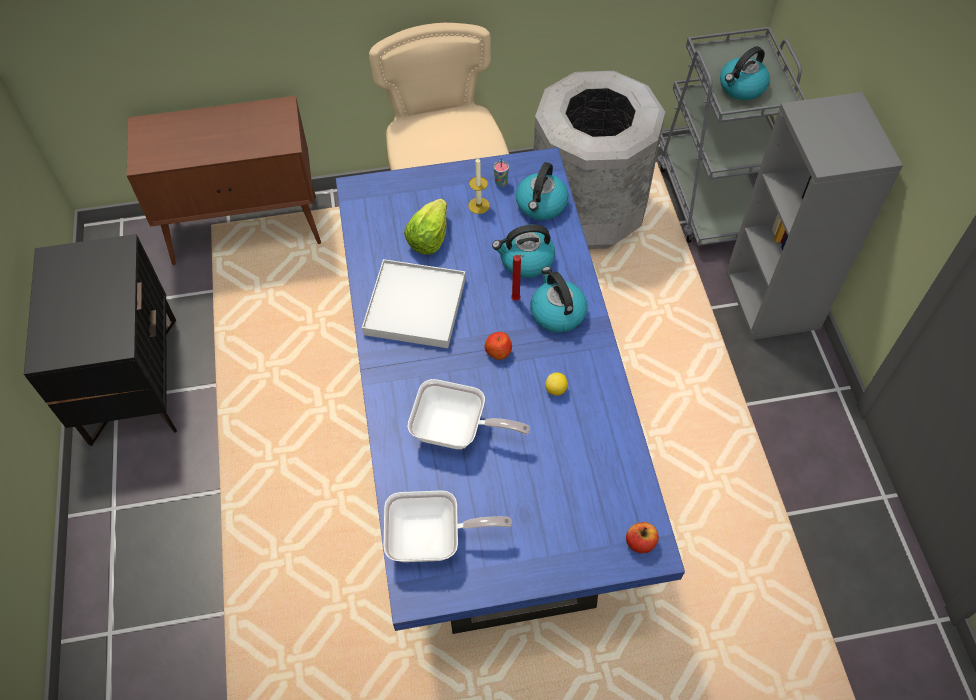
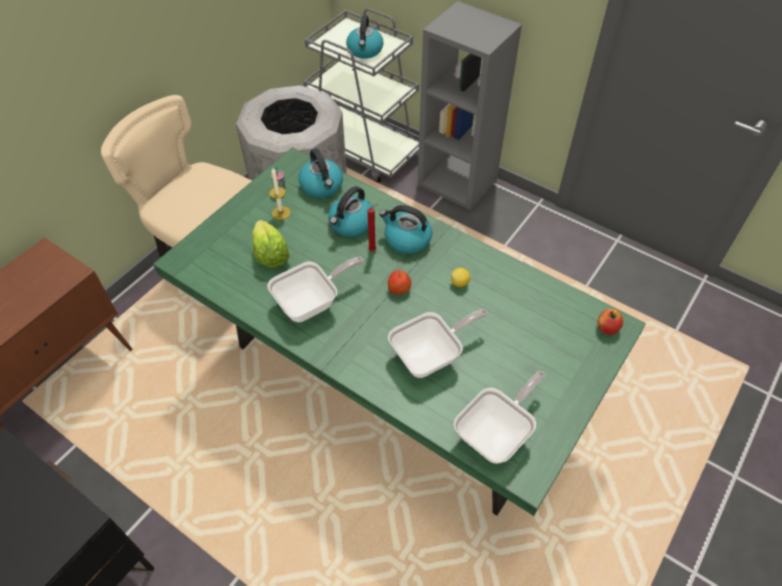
camera: 45 degrees left, 5 degrees down
(415, 307) = (312, 303): white tray -> frying pan
(490, 445) = (393, 383): blue dining table -> green dining table

